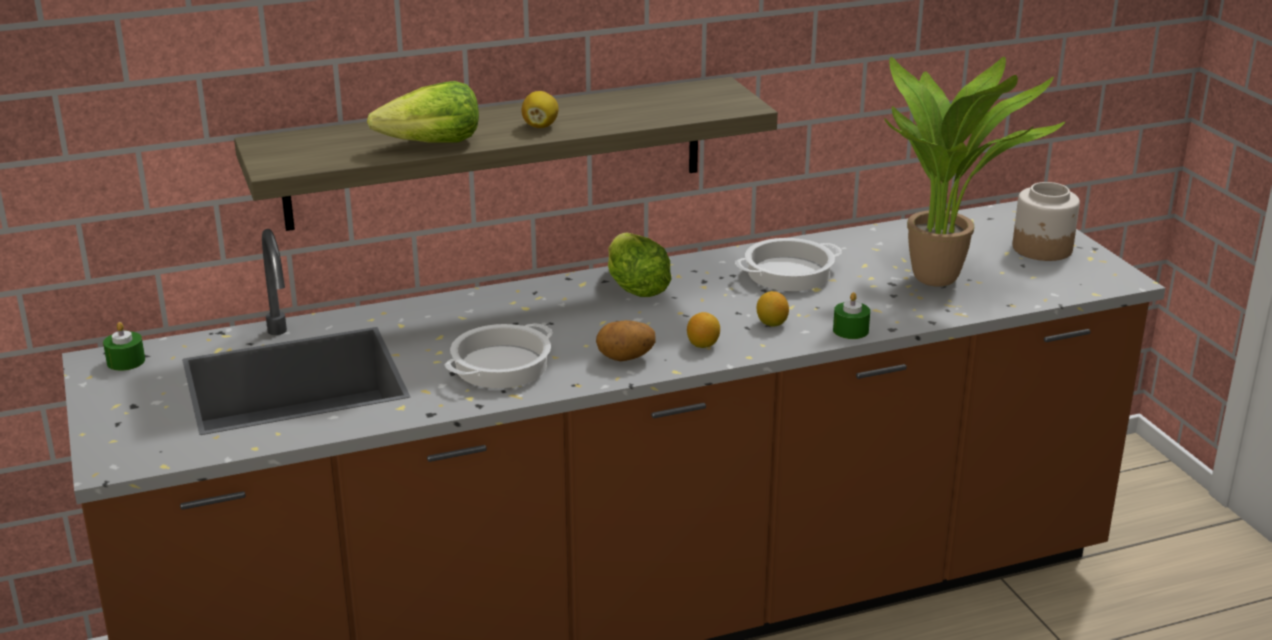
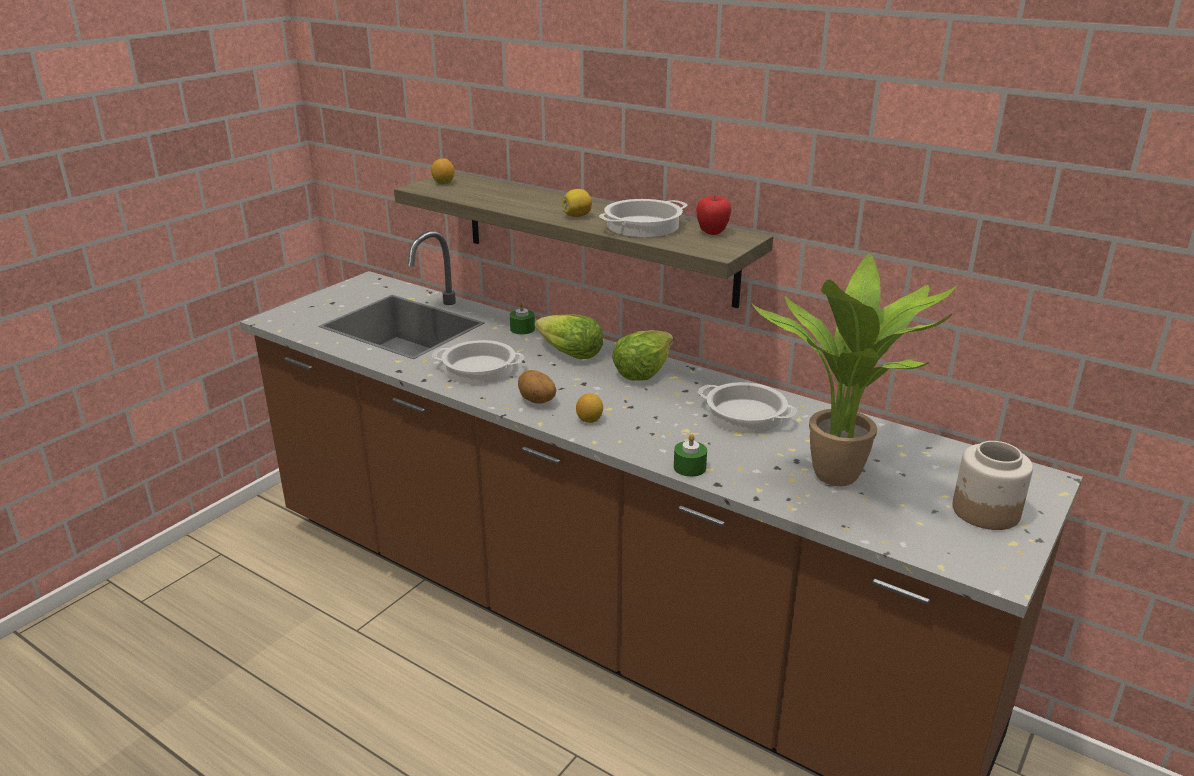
camera: 55 degrees right, 0 degrees up
(126, 361) = (375, 285): green candle -> green candle (522, 329)
(431, 144) = (503, 203): lettuce -> lettuce (569, 354)
(624, 111) = (643, 226): none -> cooking pot
(689, 93) = (712, 233): none -> apple
(772, 323) = (656, 434): lemon -> lemon (443, 183)

